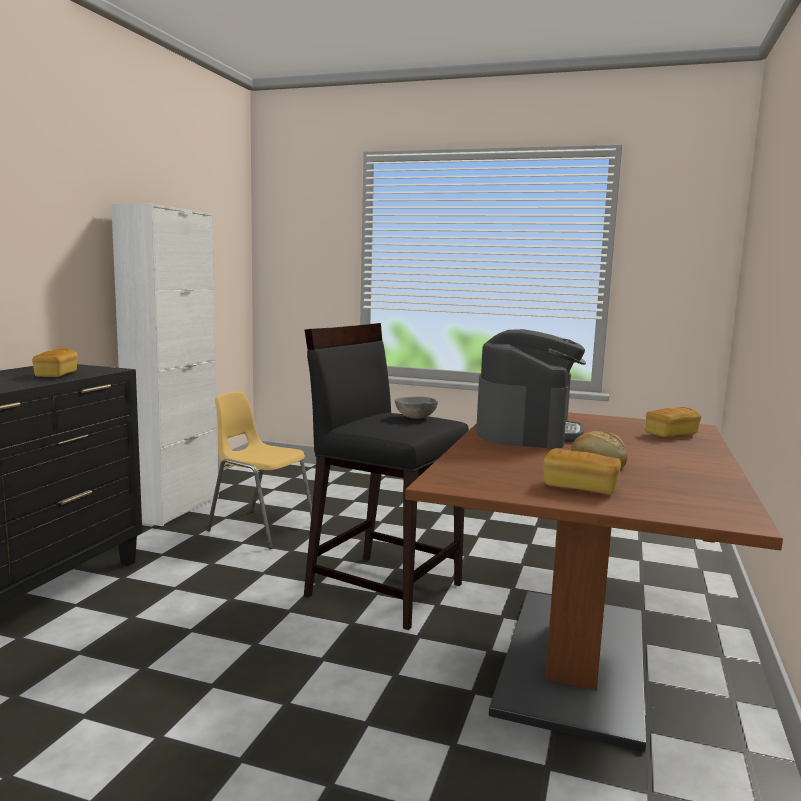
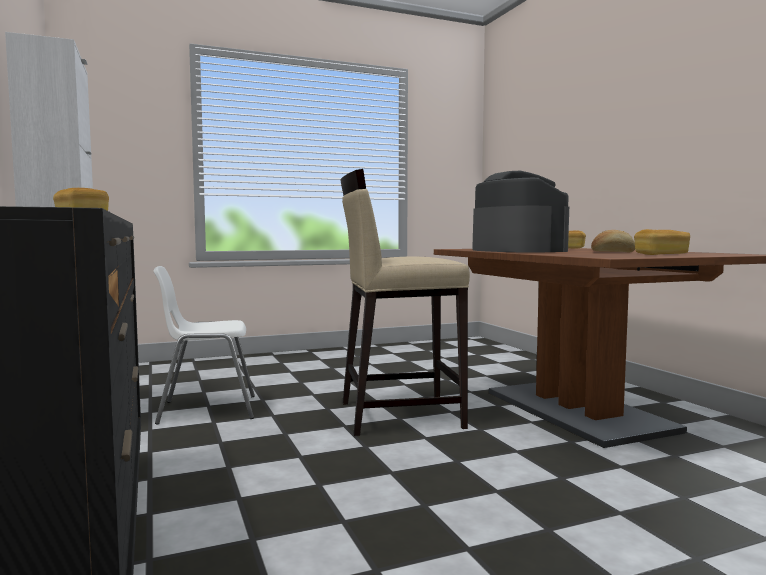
camera: 40 degrees left, 5 degrees down
(260, 528) = (207, 410): yellow chair -> white chair
(383, 589) = (398, 414): black stool -> beige stool
(415, 417) = (412, 255): grey bowl -> none

